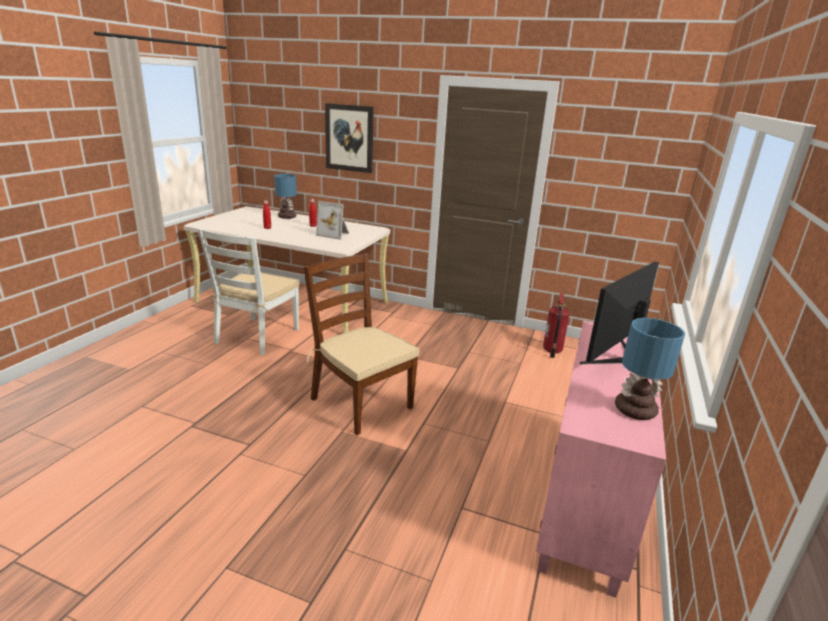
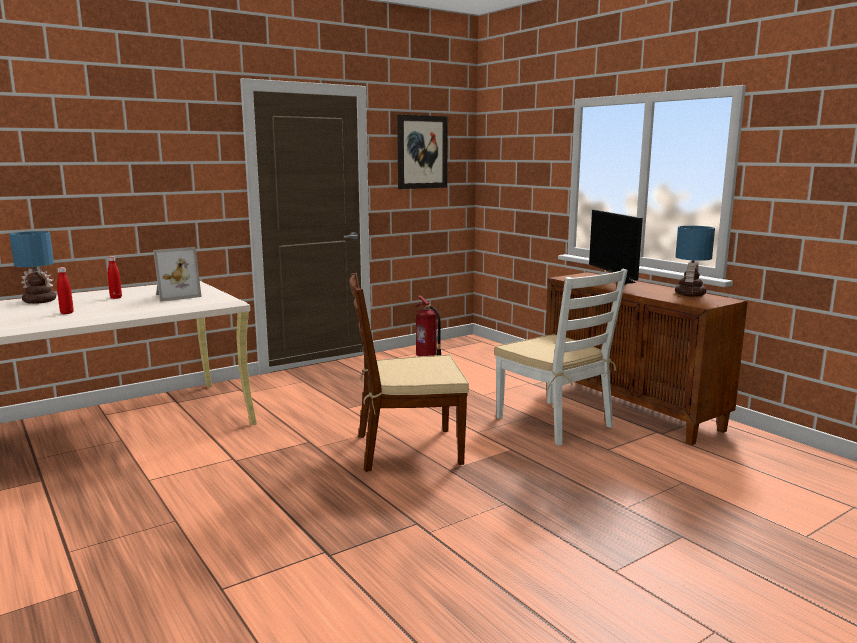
camera: 55 degrees left, 10 degrees down
(257, 336) = (155, 472): white chair -> white chair (555, 422)
(349, 138) = (117, 165): picture -> picture (422, 152)
(586, 501) = (631, 409): pink cabinet -> brown cabinet

